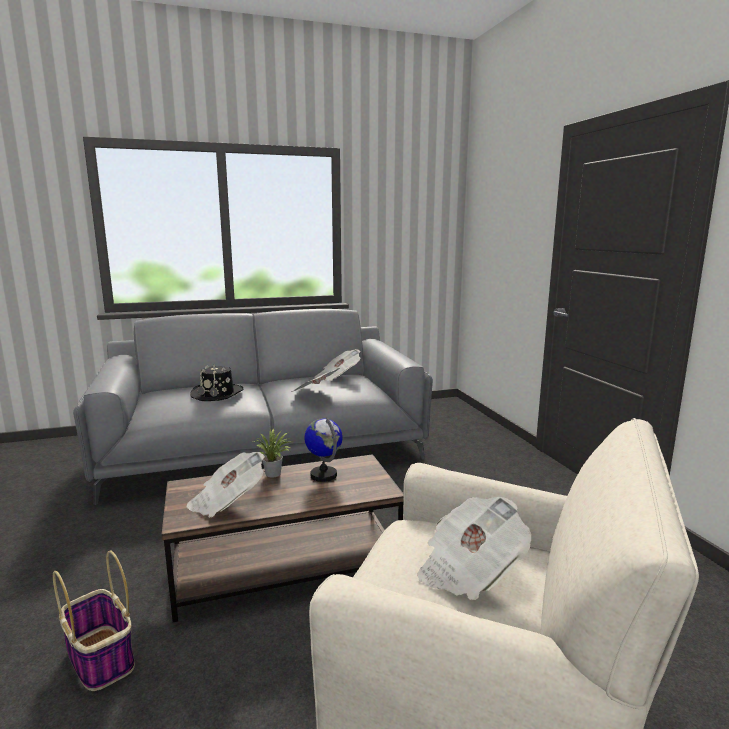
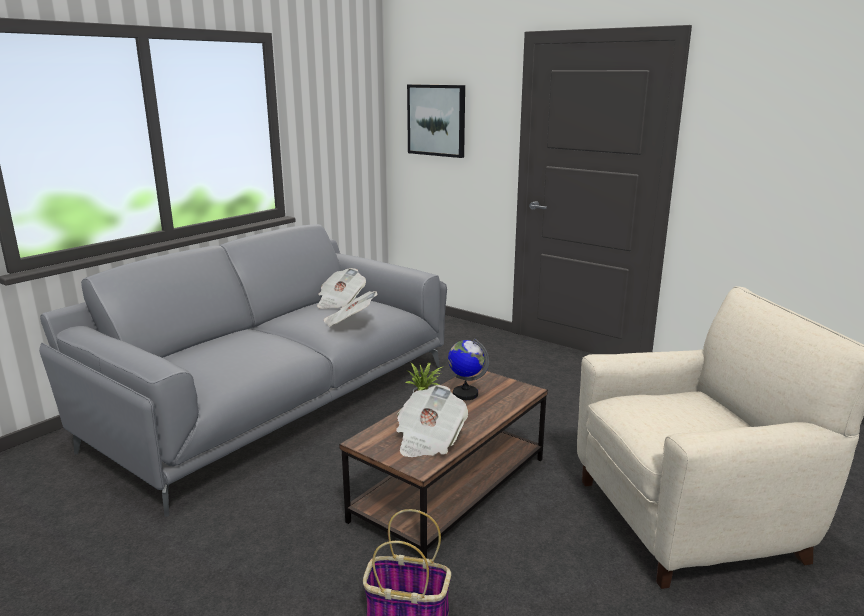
camera: 35 degrees left, 5 degrees up
(218, 393) = (248, 347): black hat -> none
(469, 570) = (689, 414): newspaper -> none
(495, 226) = (436, 120): none -> picture

